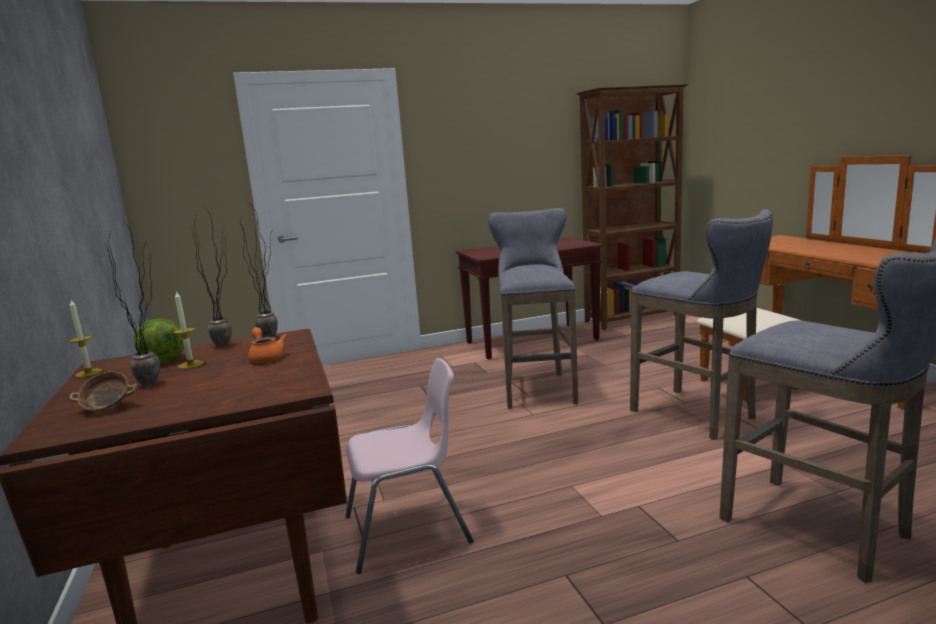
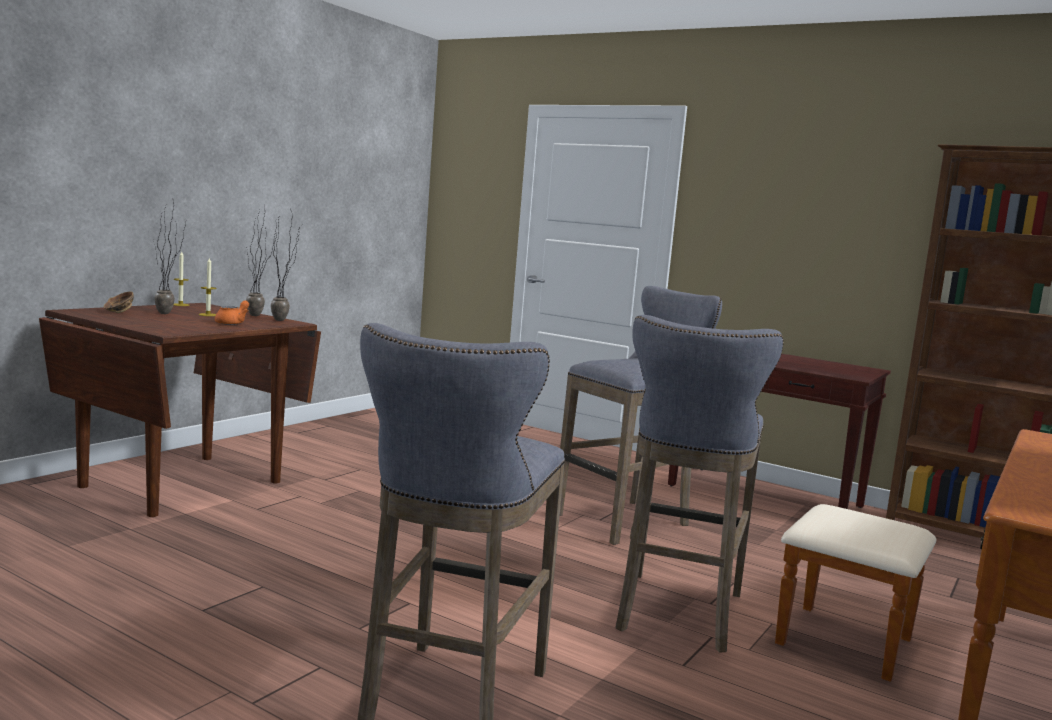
camera: 50 degrees right, 5 degrees down
(160, 359) = (215, 310): lettuce -> none
(409, 530) = (283, 520): pink chair -> none

